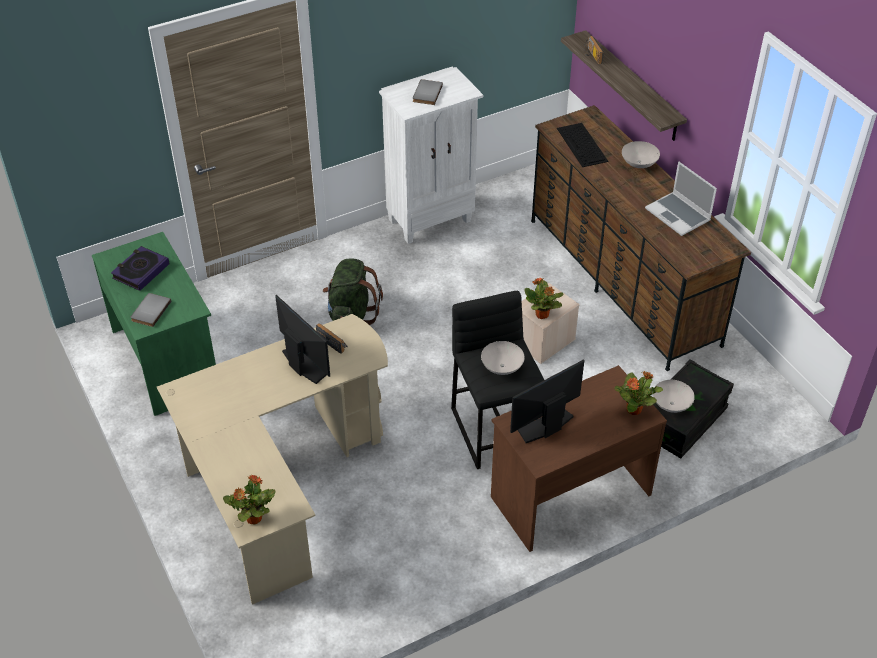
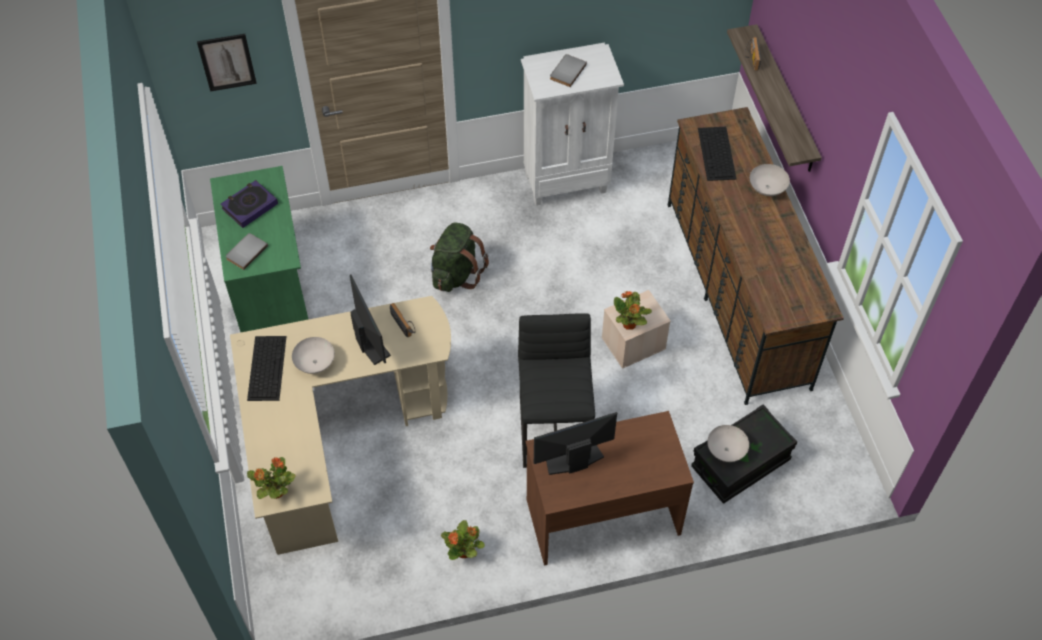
camera: 15 degrees right, 10 degrees up
(100, 123) = (227, 62): none -> picture
(205, 408) = (266, 367): none -> keyboard
(502, 367) = (556, 386): white bowl -> white bowl (316, 363)
(634, 409) = (666, 463): potted plant -> potted plant (464, 552)
(678, 215) = (785, 258): laptop -> none

